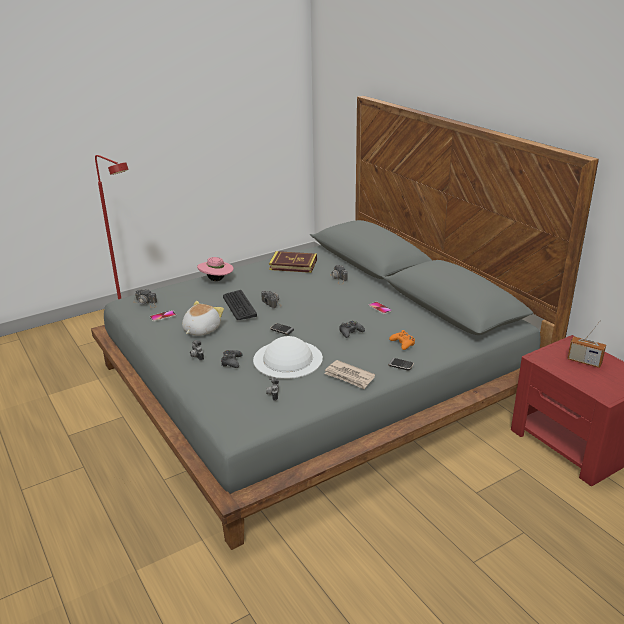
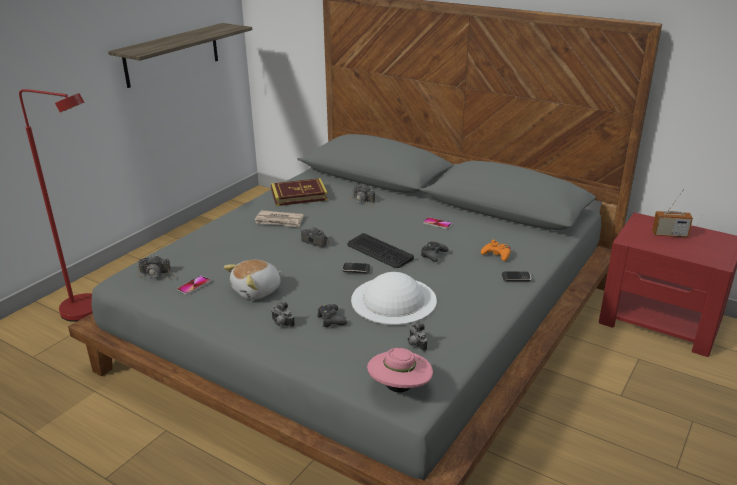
camera: 25 degrees left, 0 degrees up
(201, 330) = (257, 291): plush toy -> plush toy turned 135 degrees counterclockwise
(216, 280) = (223, 229): pink hat -> pink hat (400, 388)
(239, 136) = (172, 54): none -> shelf
(239, 306) = (281, 252): keyboard -> keyboard (379, 252)
(349, 376) = (478, 302): newspaper -> newspaper (279, 221)

